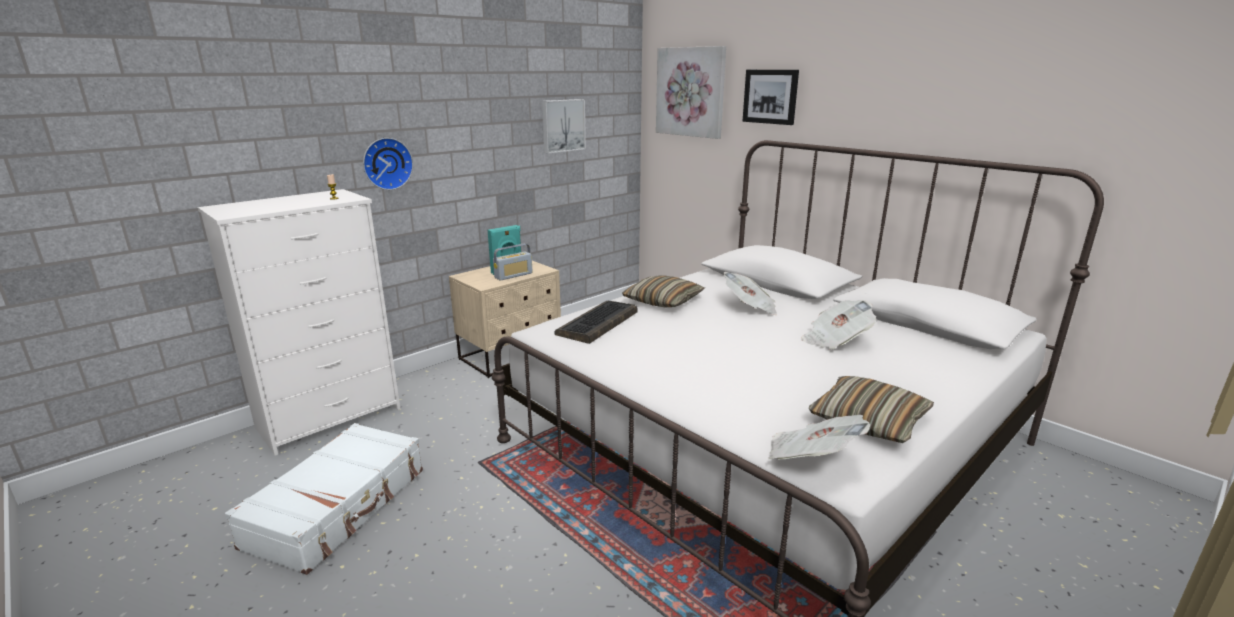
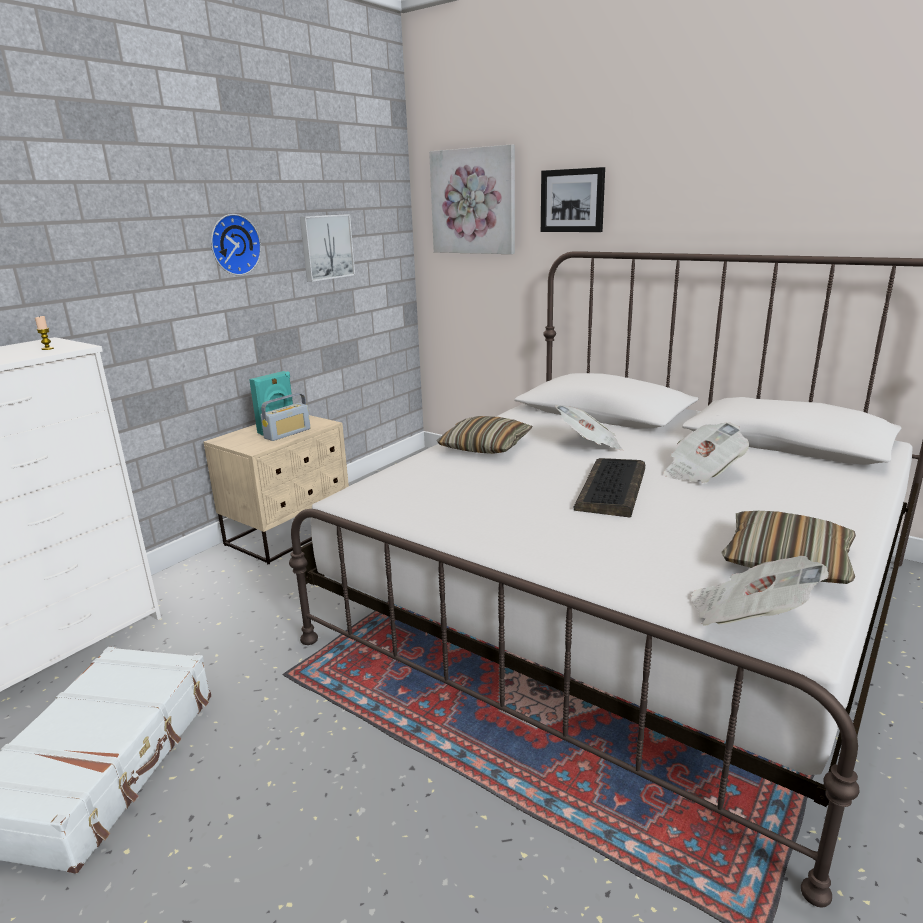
camera: 10 degrees left, 0 degrees up
(386, 163) = (111, 301): wall clock -> wall clock (233, 245)
(598, 323) = (418, 481): keyboard -> keyboard (612, 489)

